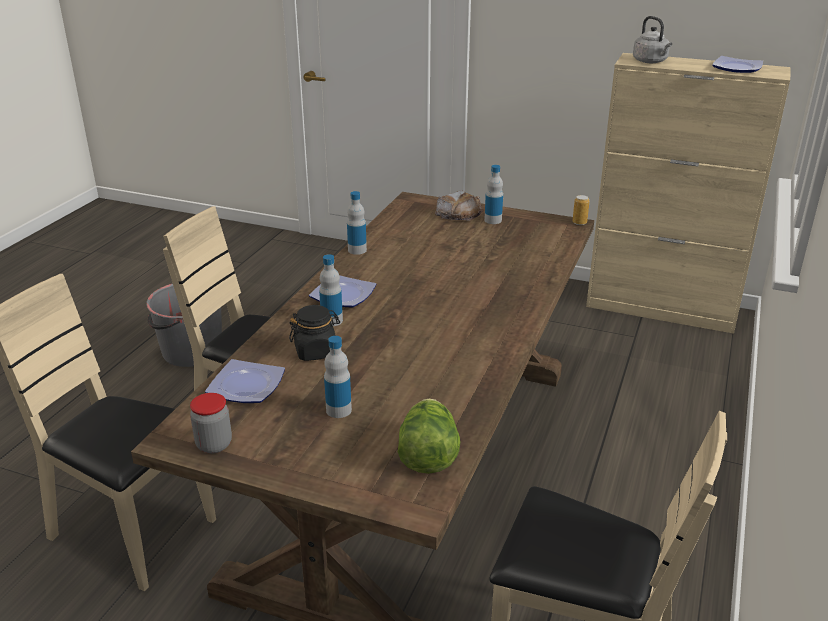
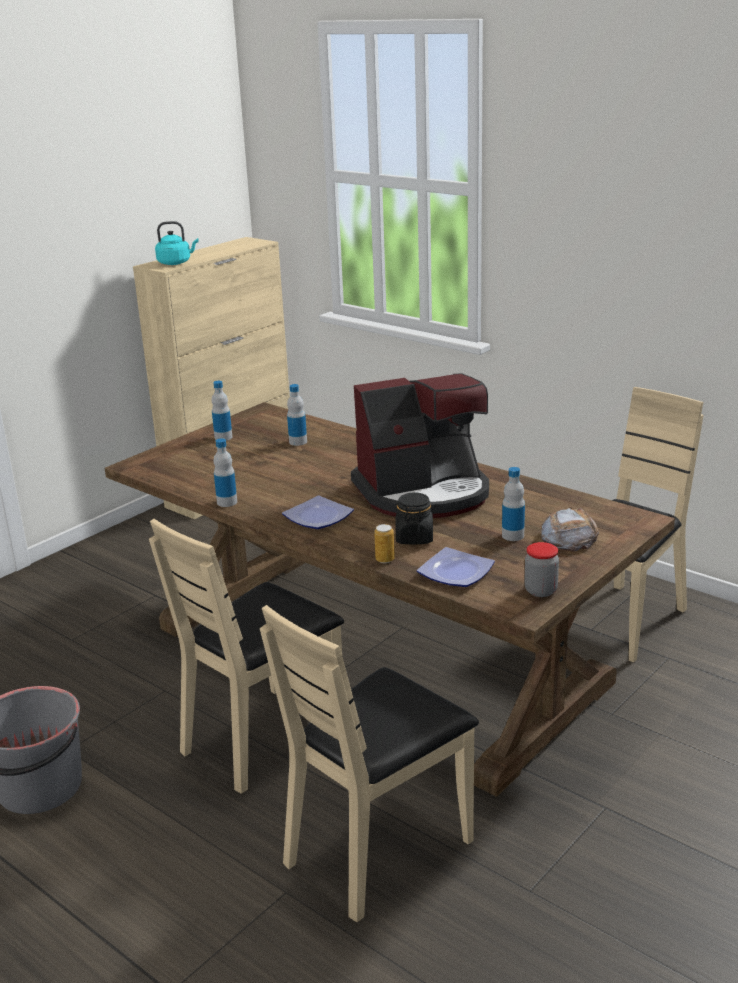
camera: 70 degrees left, 5 degrees down
(332, 320) = (363, 526): bottle -> bottle (298, 442)
(422, 340) = (424, 493): none -> coffee machine
(427, 455) = (586, 509): lettuce -> none
(458, 212) = (190, 449): bread -> bread (568, 537)
(579, 223) = (264, 407): can -> can (385, 559)
(651, 61) = (176, 263): grey kettle -> turquoise kettle
(737, 68) = (231, 247): plate -> none

